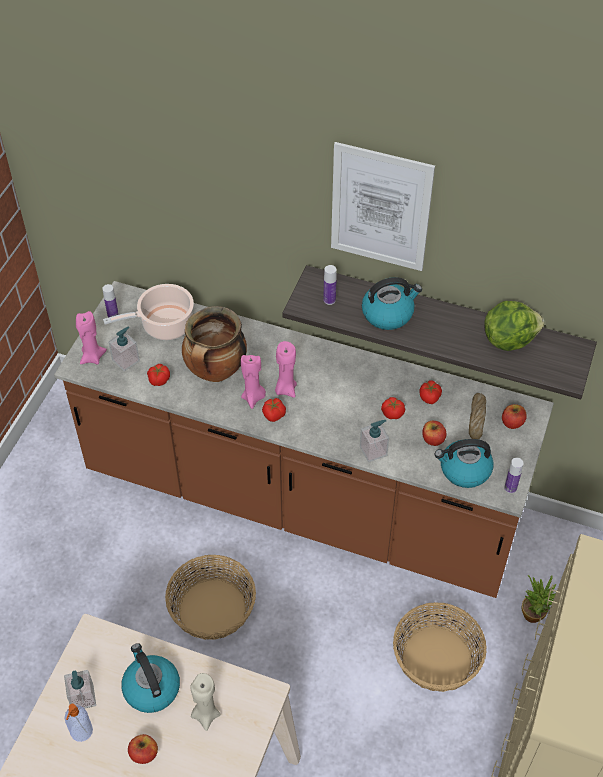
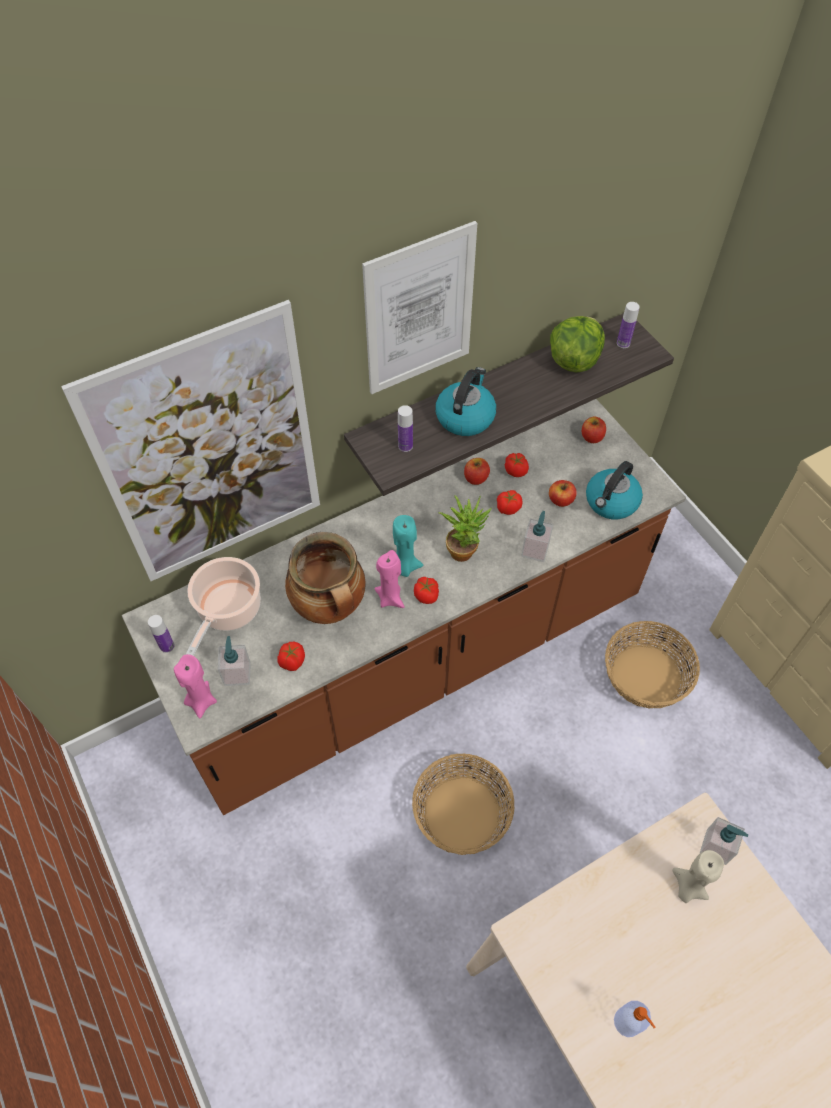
camera: 50 degrees left, 5 degrees up
(83, 698) = (590, 994): soap dispenser -> soap dispenser (716, 847)
(144, 753) = (693, 975): apple -> apple (476, 478)
(151, 688) = (624, 918): kettle -> none
(202, 208) = (211, 453): none -> picture
(285, 389) = (405, 566): pink candle -> turquoise candle
(476, 419) = (567, 456): bread -> none
(510, 488) = (655, 485): bottle -> bottle (623, 343)
(536, 614) = (660, 580): potted plant -> potted plant (464, 548)

